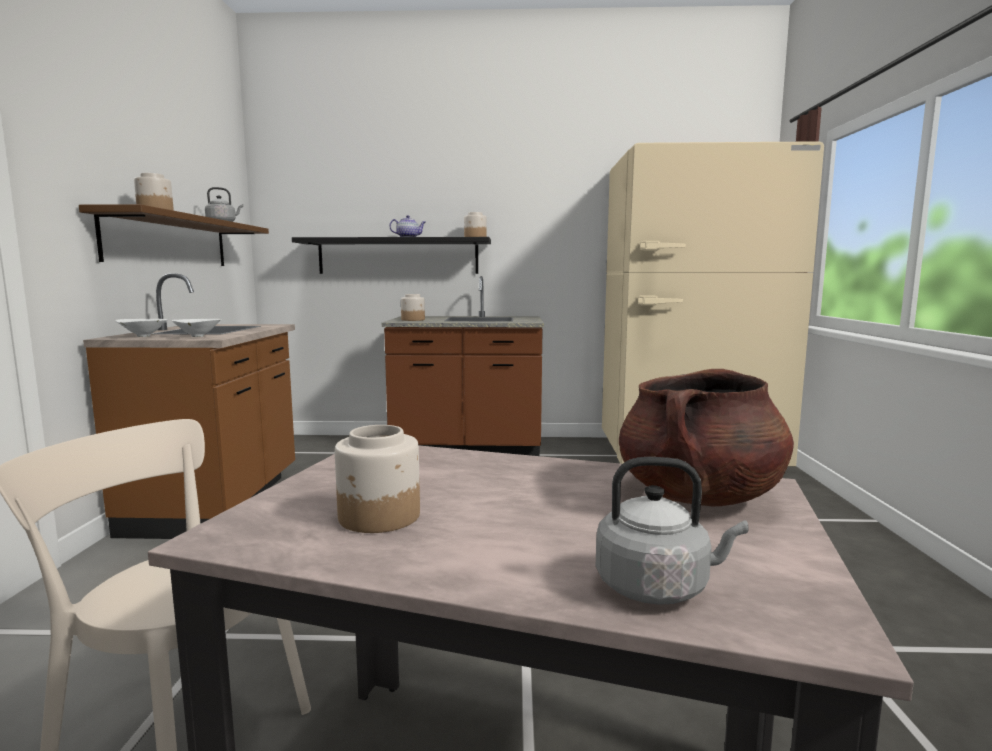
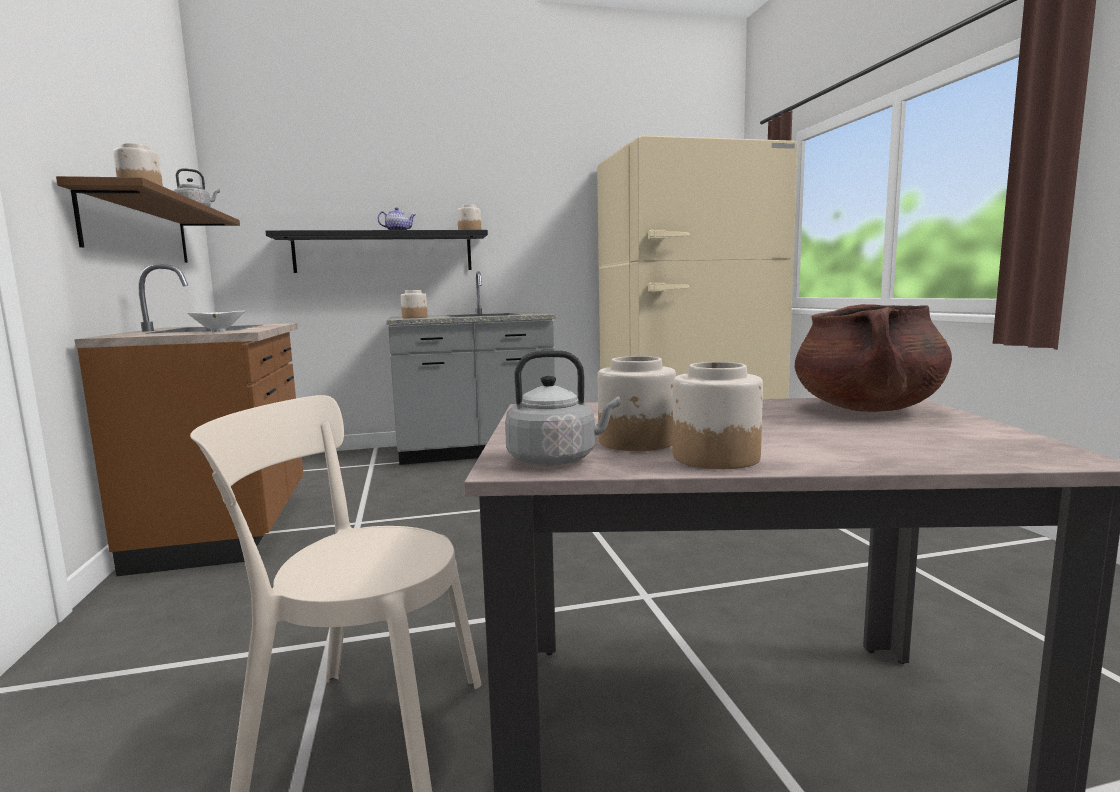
camera: 15 degrees left, 0 degrees up
(142, 336) = (146, 334): white bowl -> none
(414, 555) = (715, 457): none -> jar
(467, 449) = (475, 451): brown counter -> grey counter
(657, 587) = (929, 451): grey kettle -> grey kettle (556, 459)

